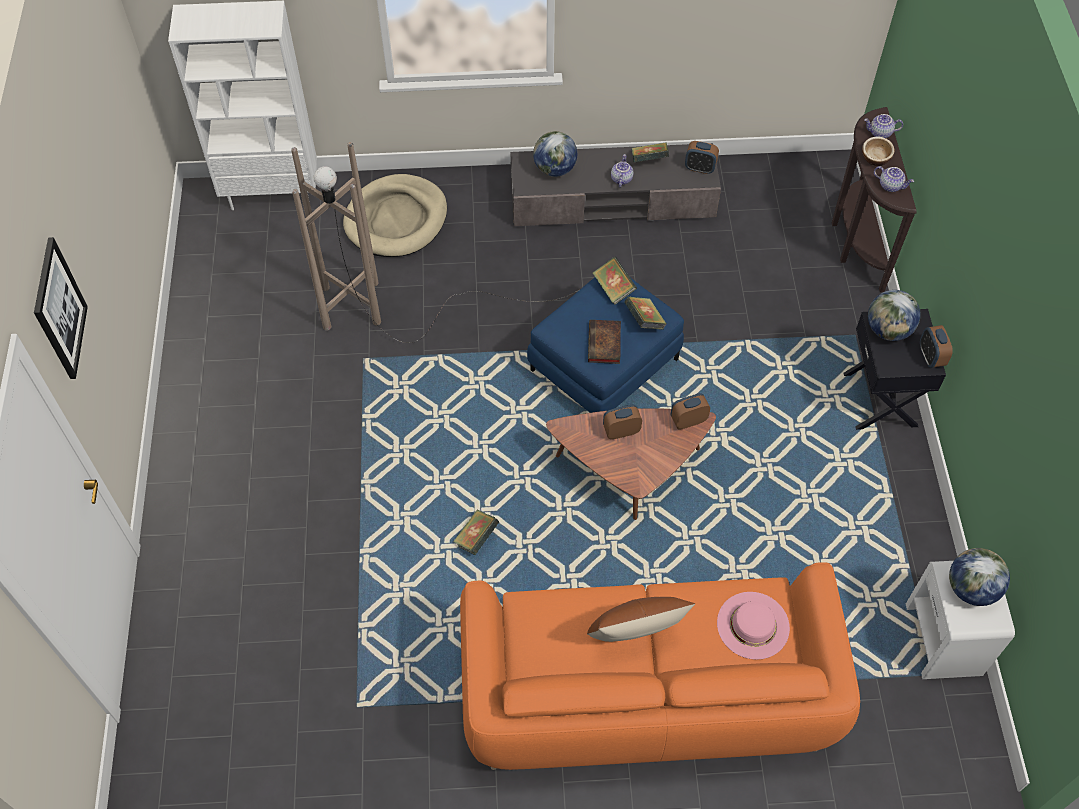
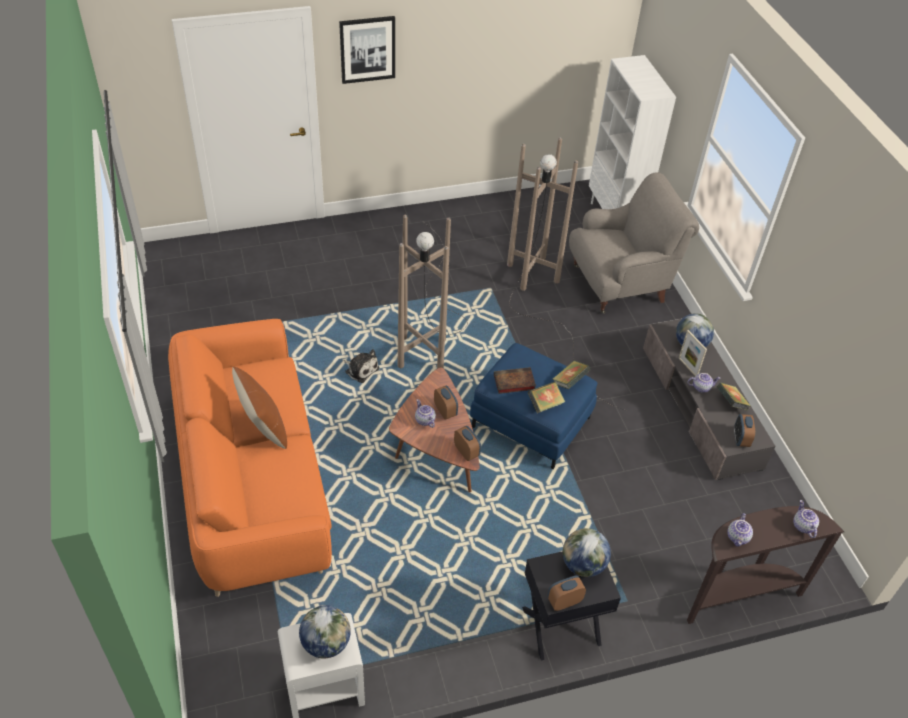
camera: 75 degrees right, 10 degrees down
(396, 219) = (620, 284): beige dog bed -> grey armchair
(405, 438) = (431, 320): none -> brown floor lamp
(476, 538) = (360, 369): book -> plush toy
(589, 182) = (687, 367): none -> picture frame
(632, 456) = (424, 420): none -> teapot
(753, 625) = (279, 496): pink hat -> none
(875, 158) = (767, 523): bowl -> none

